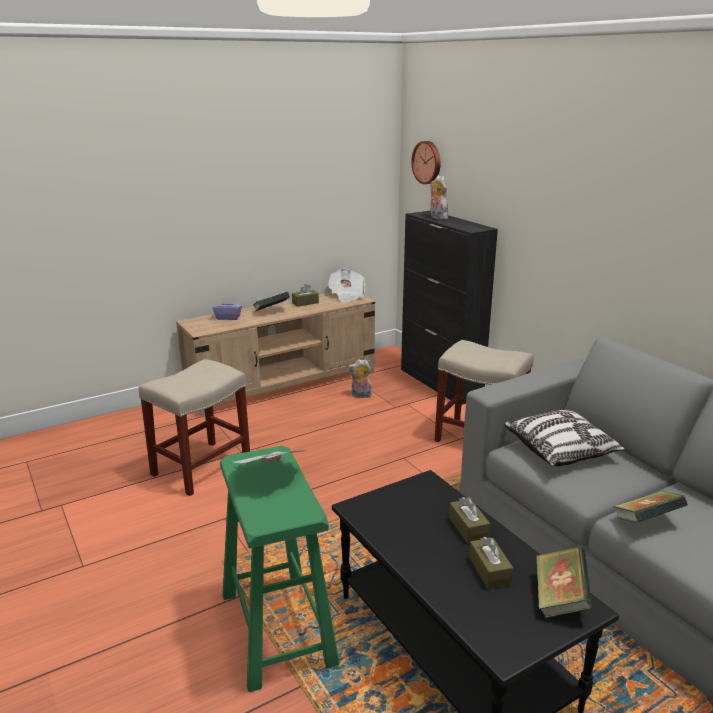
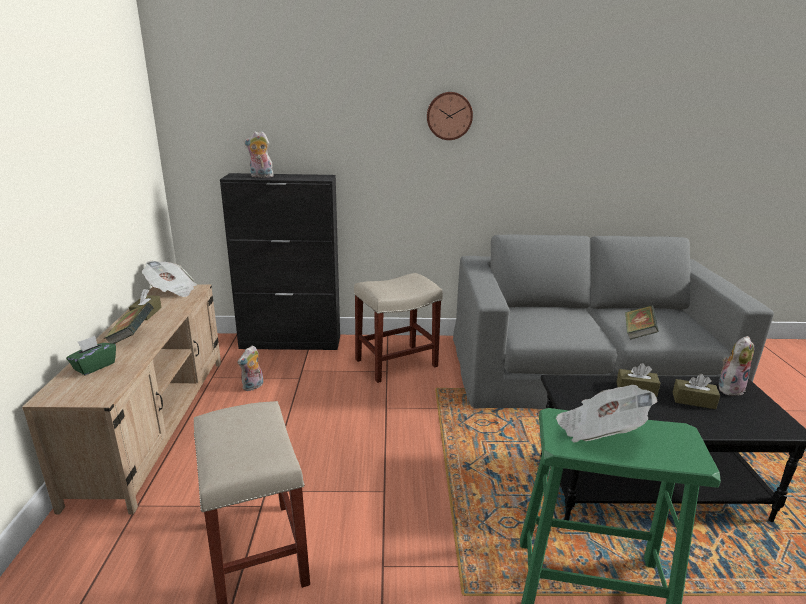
camera: 60 degrees left, 0 degrees up
(228, 317) = (94, 366): purple tissue box -> green tissue box
(427, 162) = (211, 121): wall clock -> wall clock (449, 116)
(559, 598) = (729, 388): book -> plush toy
(561, 450) = (537, 323): pillow -> none

